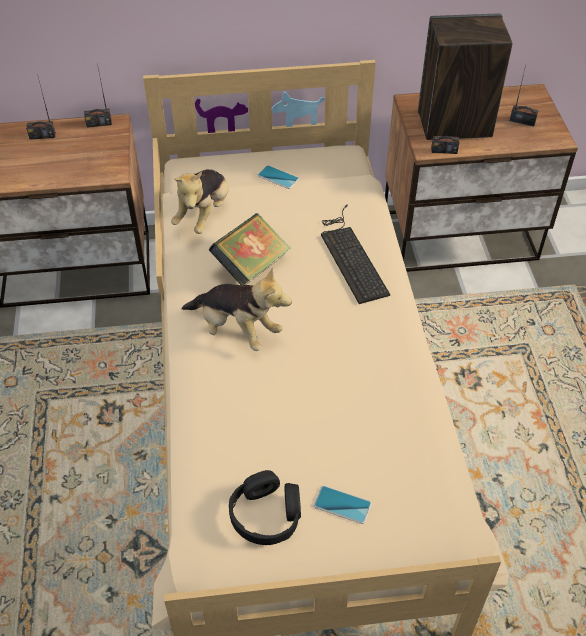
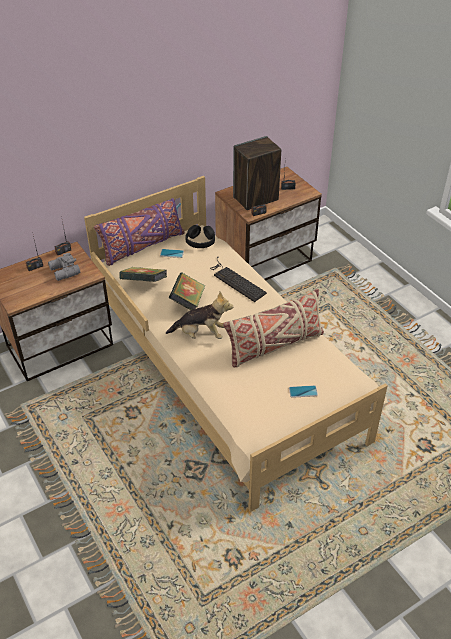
camera: 25 degrees left, 5 degrees down
(77, 156) = (64, 272): none -> grey binoculars
(204, 214) = (144, 284): plush toy -> book
(242, 152) = (142, 246): none -> purple pillow
(266, 515) = (271, 408): black headphones -> black headphones (200, 241)
(345, 396) = (274, 345): none -> beige pillow

